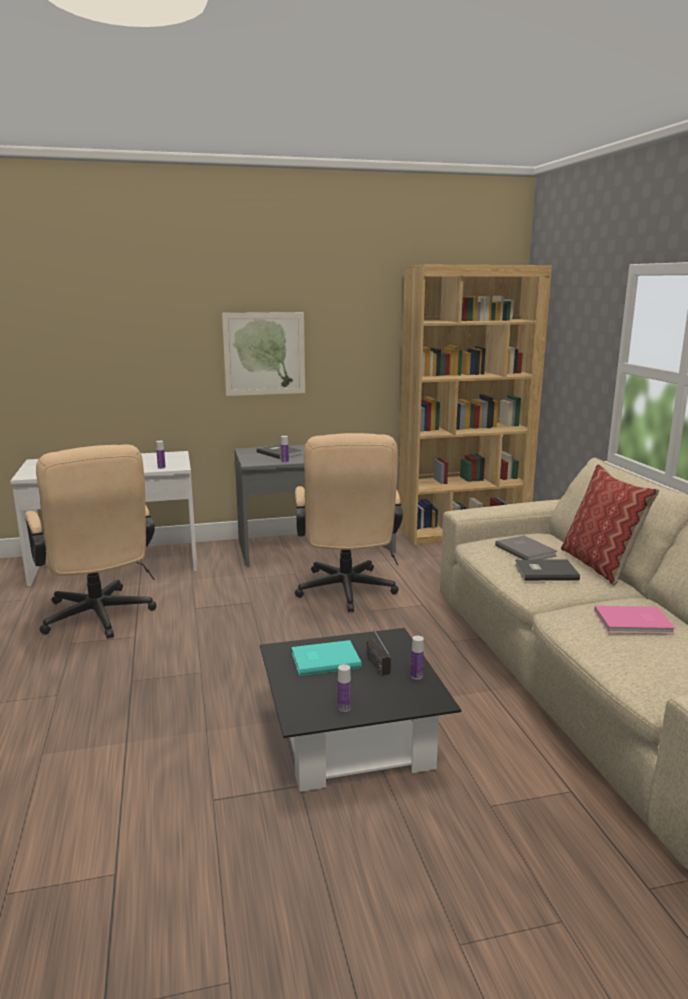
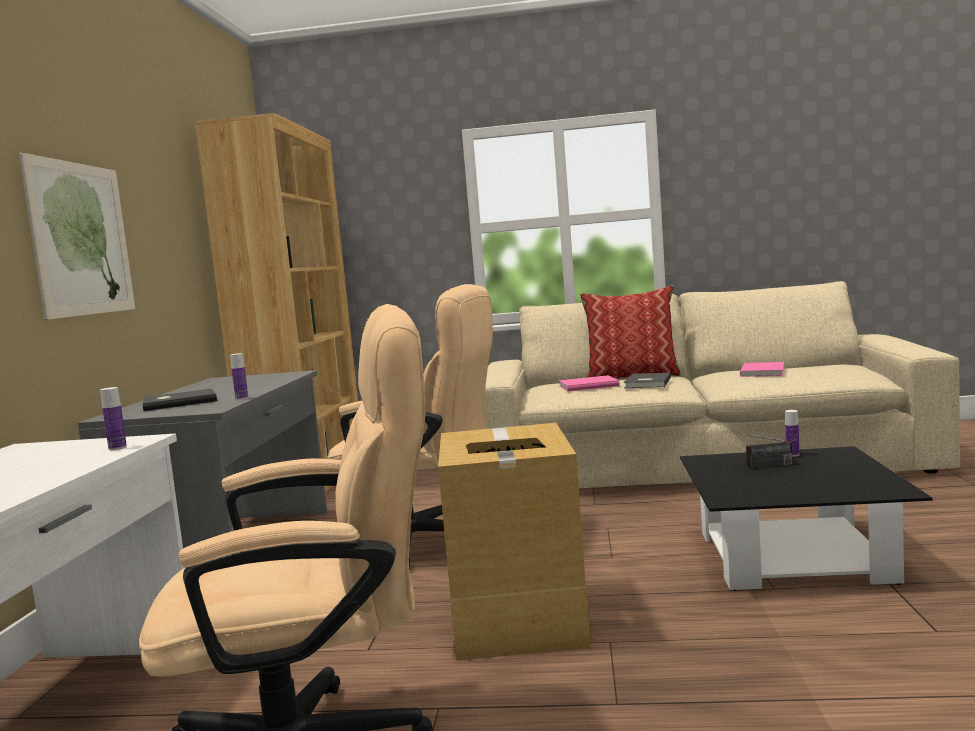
camera: 70 degrees left, 10 degrees down
(233, 640) = (515, 617): none -> cardboard box
(324, 659) = (755, 482): turquoise book -> none
(344, 708) = (865, 476): bottle -> none
(526, 550) = (587, 385): grey book -> pink book

